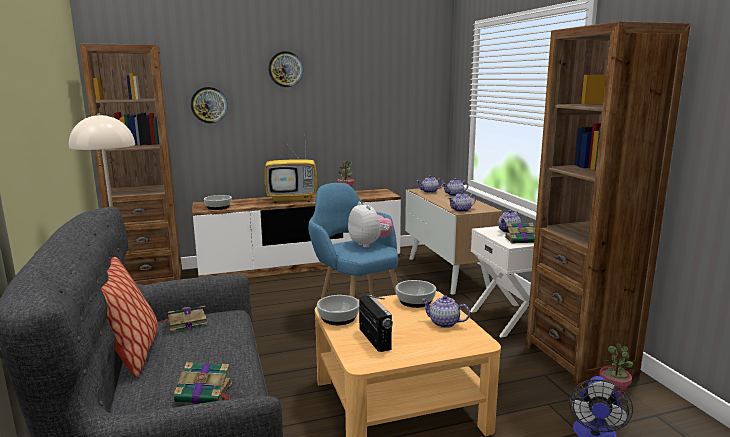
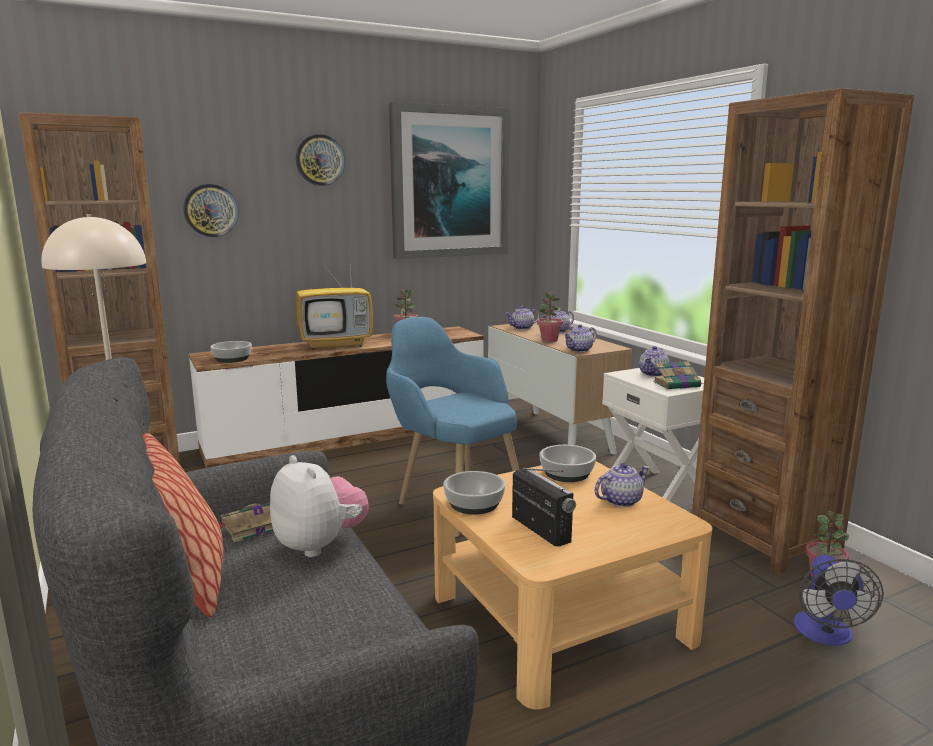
camera: 10 degrees left, 0 degrees up
(205, 393) = (334, 631): book -> none
(369, 244) = (471, 400): plush toy -> plush toy (320, 545)
(381, 84) = (449, 182): none -> picture
(443, 202) = (549, 340): none -> potted plant
(443, 323) = (621, 500): teapot -> teapot turned 135 degrees clockwise

